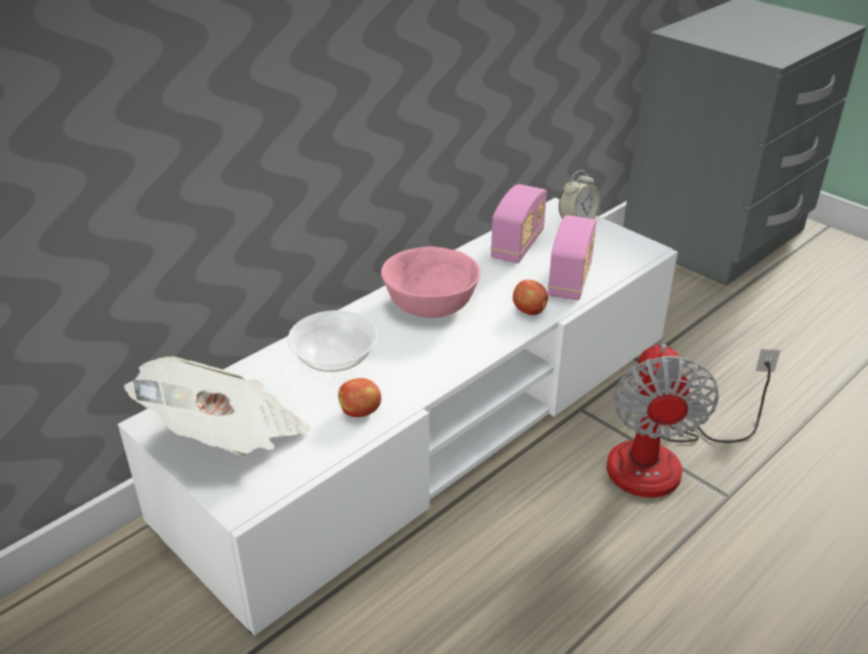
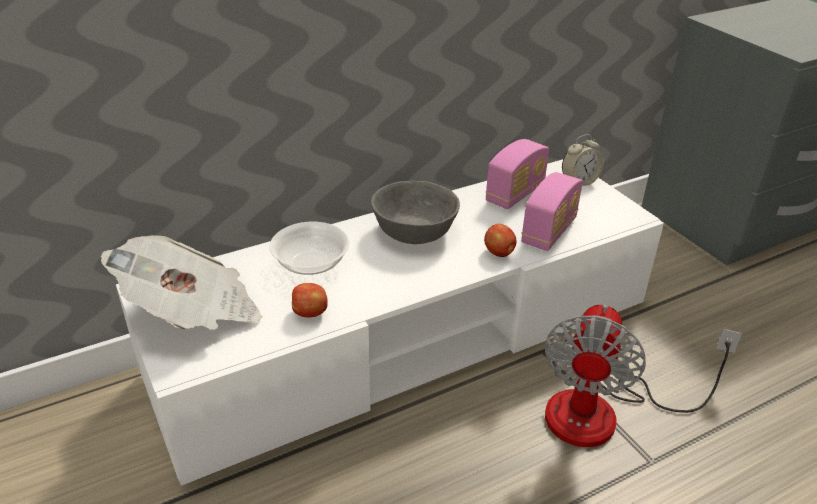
camera: 15 degrees right, 0 degrees up
(430, 303) = (414, 231): pink bowl -> grey bowl

